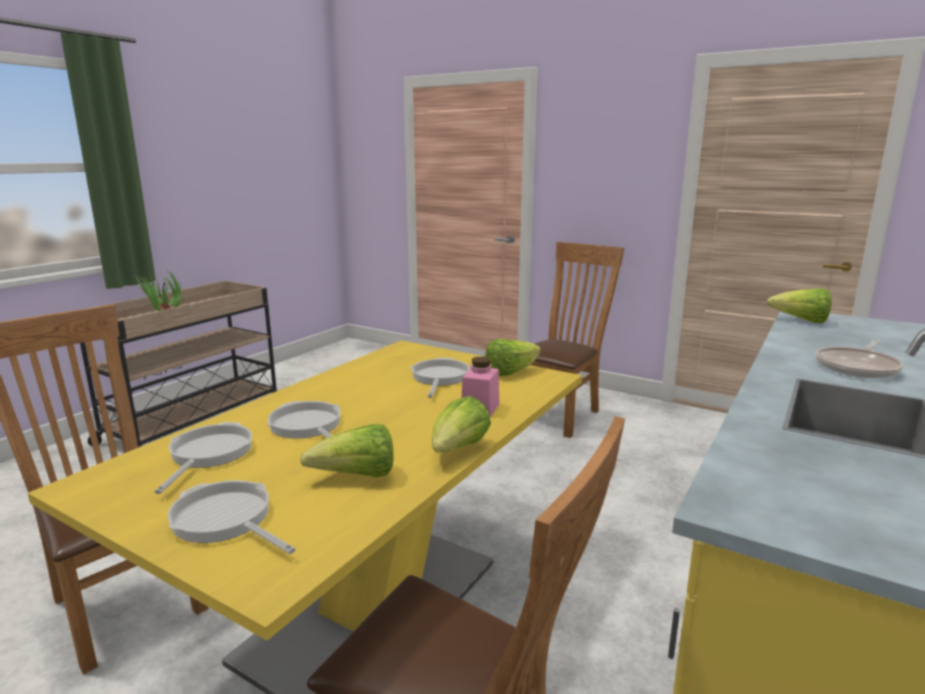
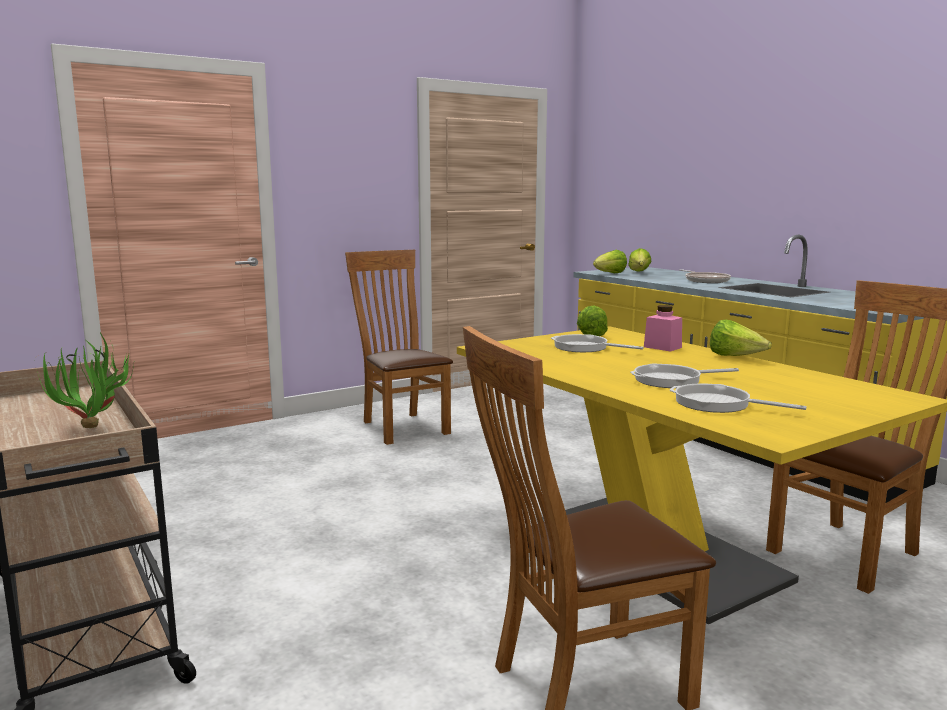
camera: 65 degrees left, 5 degrees down
(225, 520) = (835, 403): frying pan -> none
(357, 477) = (772, 376): lettuce -> lettuce (639, 272)

